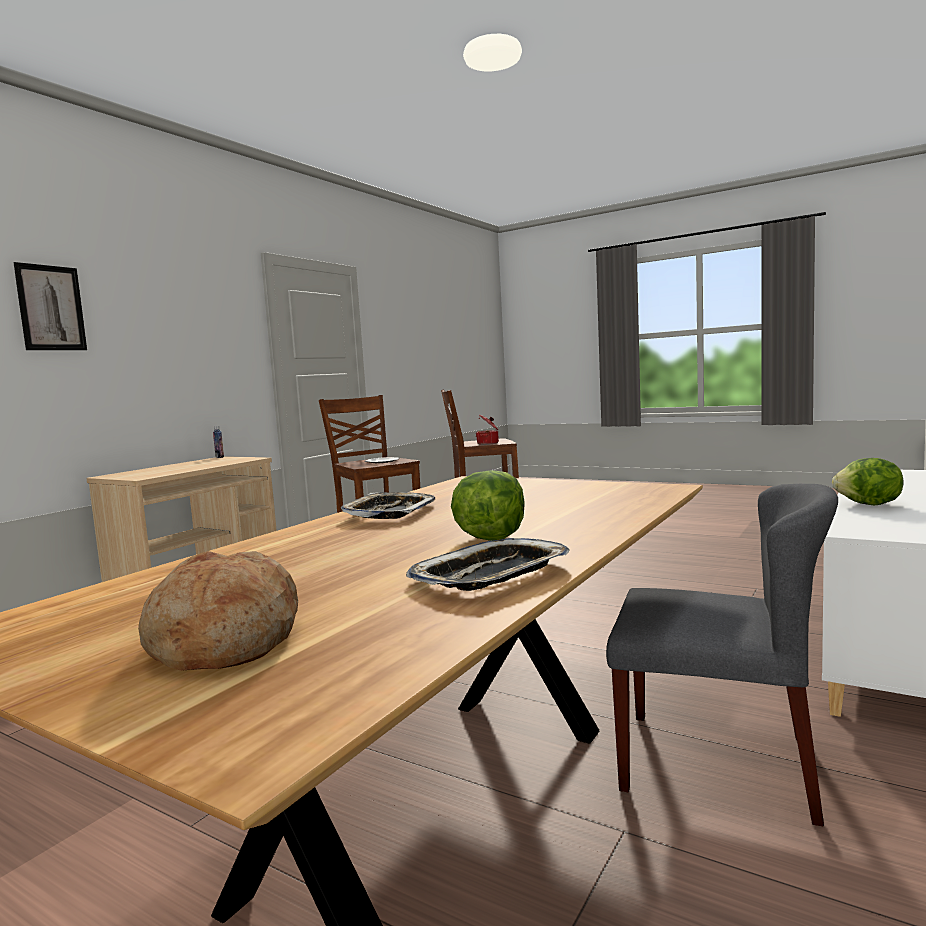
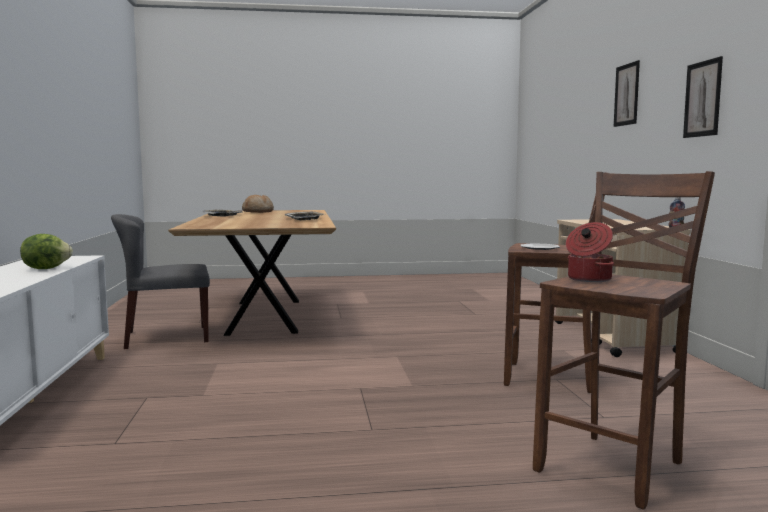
camera: 140 degrees right, 0 degrees up
(199, 337) = (702, 99): none -> picture
(490, 538) = (240, 218): lettuce -> none

